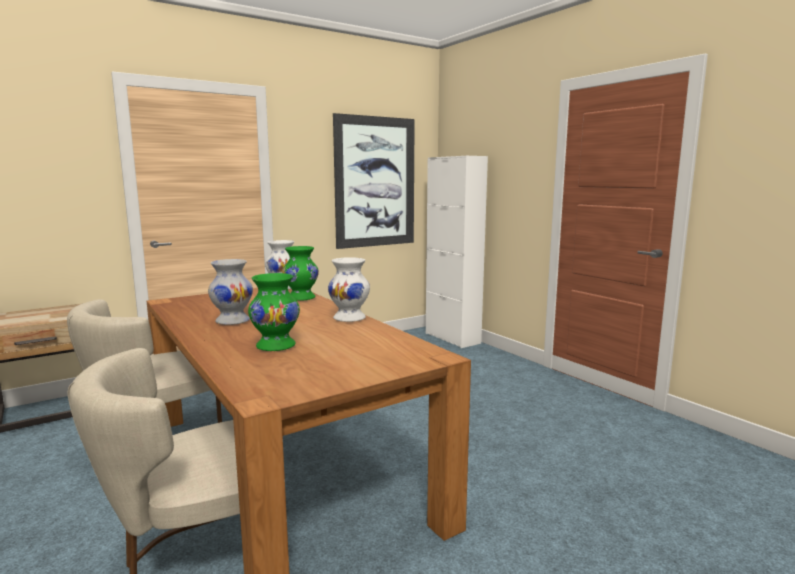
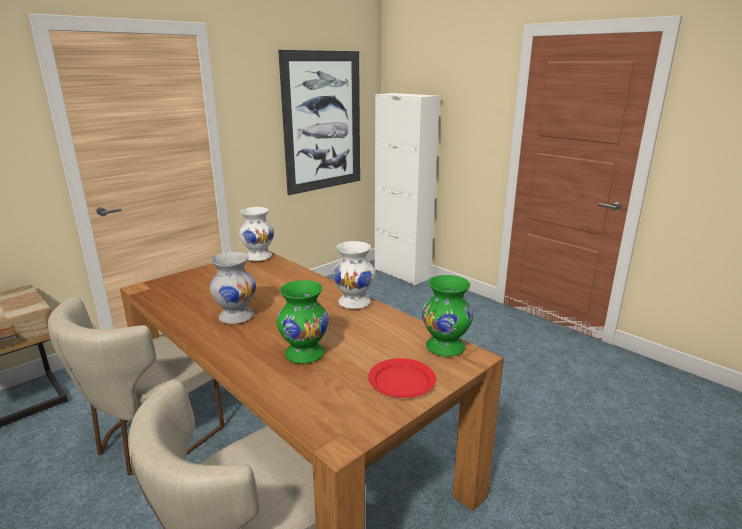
camera: 10 degrees left, 10 degrees up
(301, 298) = (286, 272): green vase -> green vase (444, 347)
(354, 367) = (401, 381): none -> red plate

